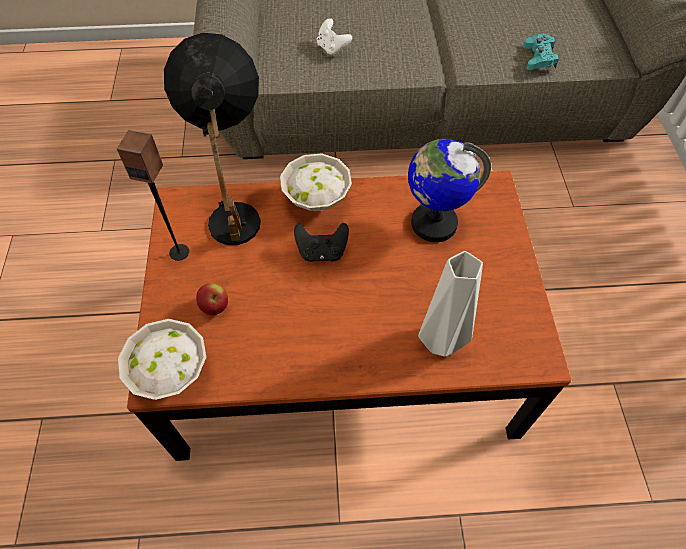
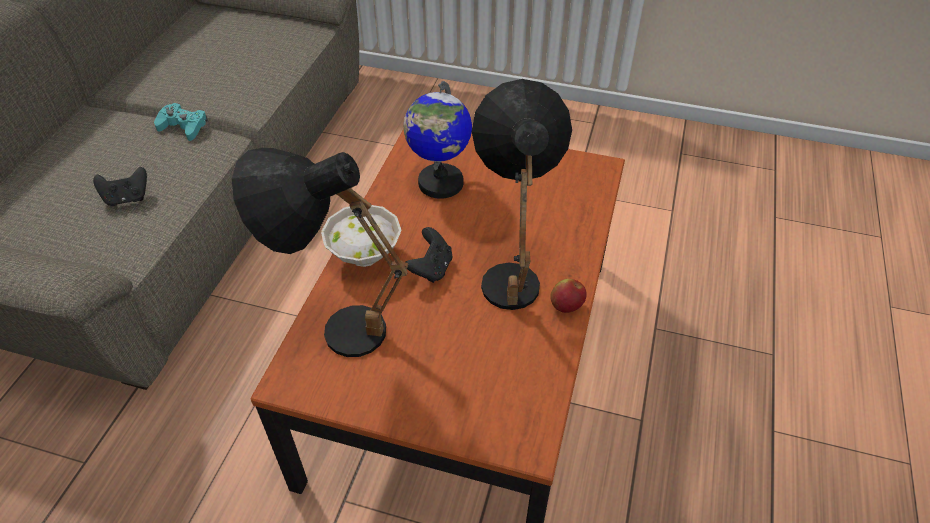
camera: 70 degrees left, 10 degrees down
(174, 374) = (526, 426): white bowl -> none
(179, 252) = (366, 391): speaker -> none
(215, 307) = (457, 372): apple -> apple (566, 306)
(332, 49) = (127, 198): white game controller -> black game controller
(346, 315) = (513, 270): none -> black table lamp
(439, 339) = (562, 217): grey vase -> none
(538, 58) = (274, 67): turquoise game controller -> turquoise game controller (183, 127)

